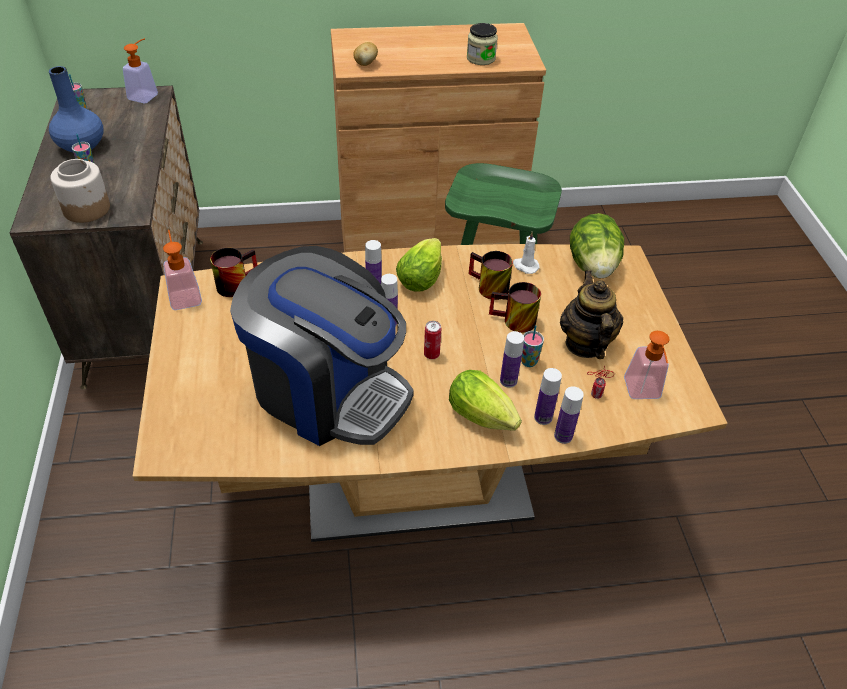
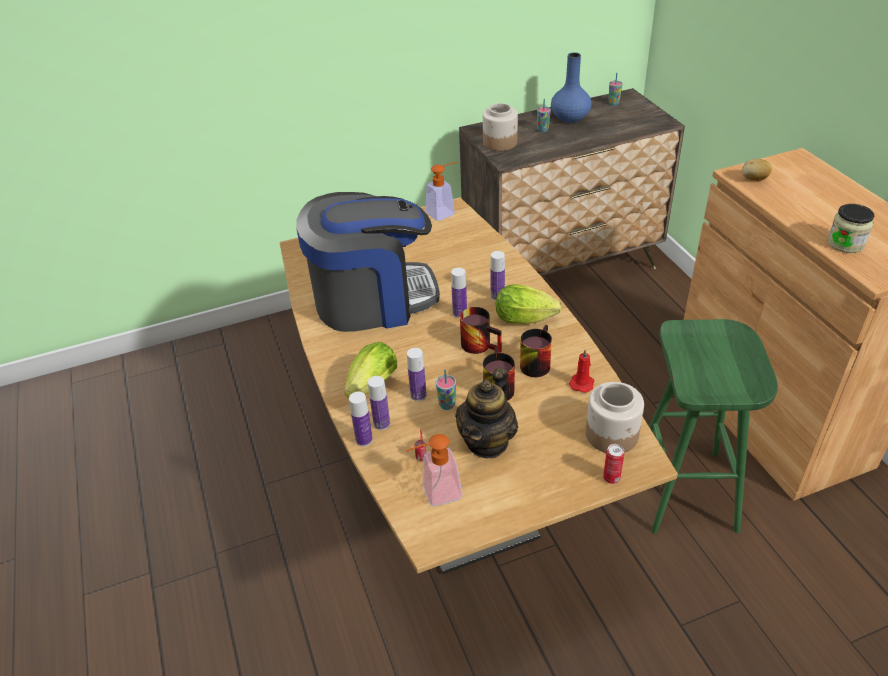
camera: 80 degrees right, 5 degrees down
(146, 94) = (659, 119): soap dispenser -> none
(235, 282) = (468, 229): mug -> mug (481, 344)
(328, 391) = (373, 300): coffee machine -> coffee machine turned 120 degrees counterclockwise
(431, 354) = (432, 344): can -> can (611, 478)
(525, 266) = (582, 383): white candle -> red candle
(585, 344) = (487, 442): teapot -> teapot turned 135 degrees clockwise
(593, 266) = (612, 434): lettuce -> jar

